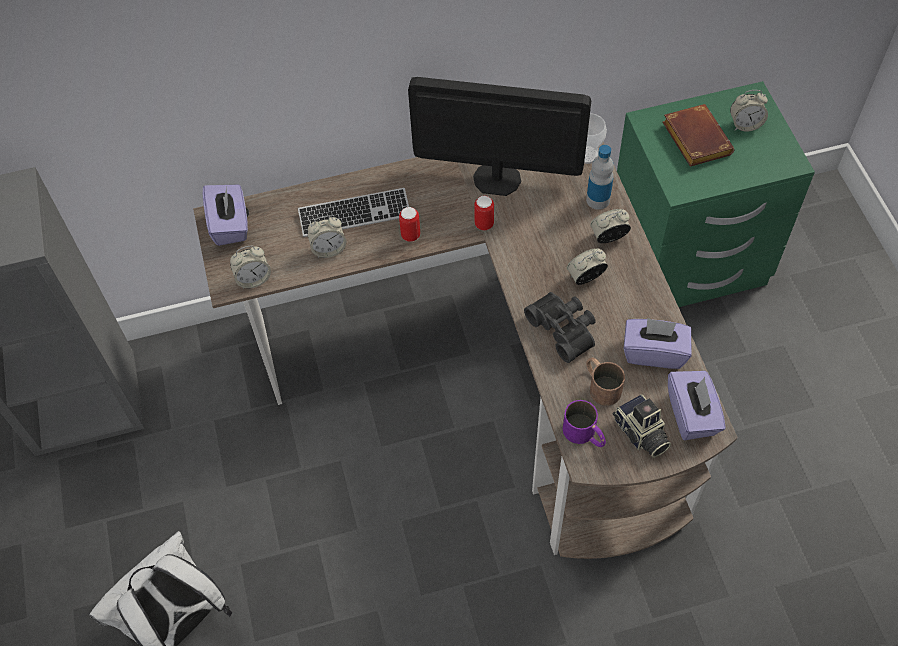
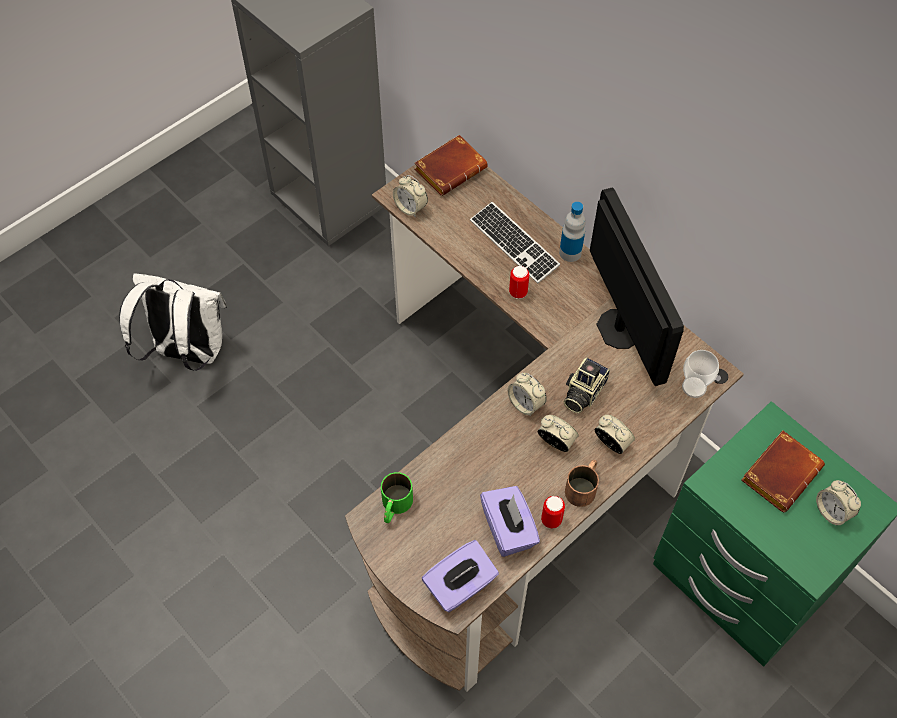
camera: 60 degrees right, 0 degrees up
(230, 225) = (450, 168): purple tissue box -> brown book
(328, 249) = (469, 242): alarm clock -> alarm clock (526, 404)
(484, 224) = (564, 340): can -> can (551, 520)
(564, 329) = (492, 447): black binoculars -> none
(585, 434) = (394, 506): purple mug -> green mug
(598, 200) = (648, 417): bottle -> bottle (570, 252)
(600, 385) = (450, 499): brown mug -> brown mug (583, 486)
(640, 434) = (417, 551): camera -> camera (582, 392)

